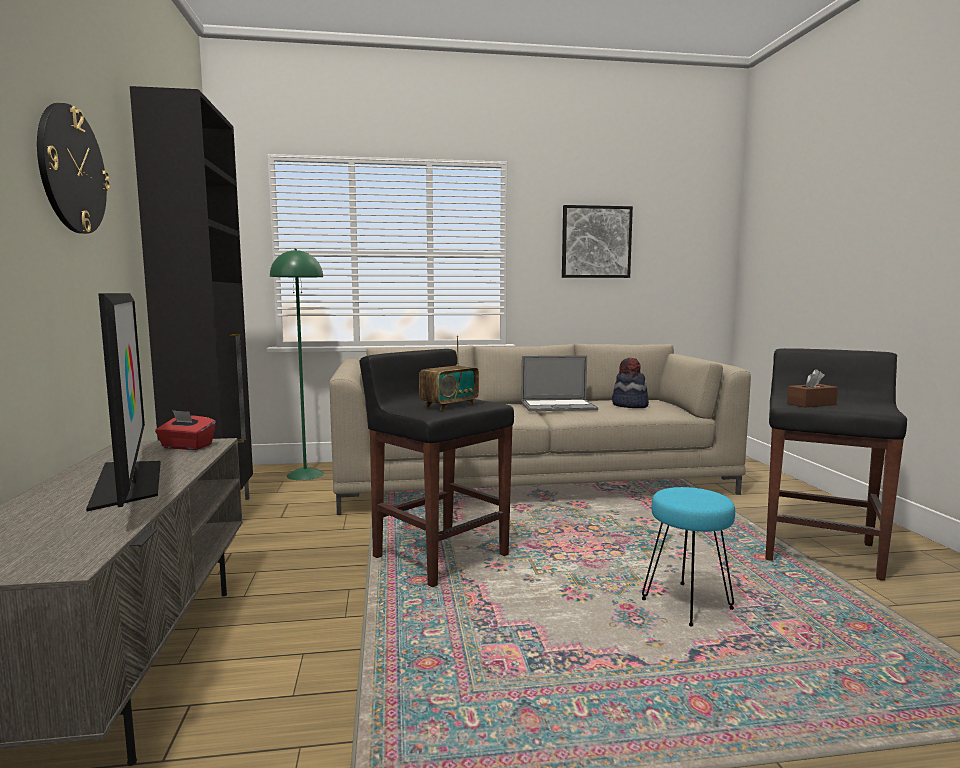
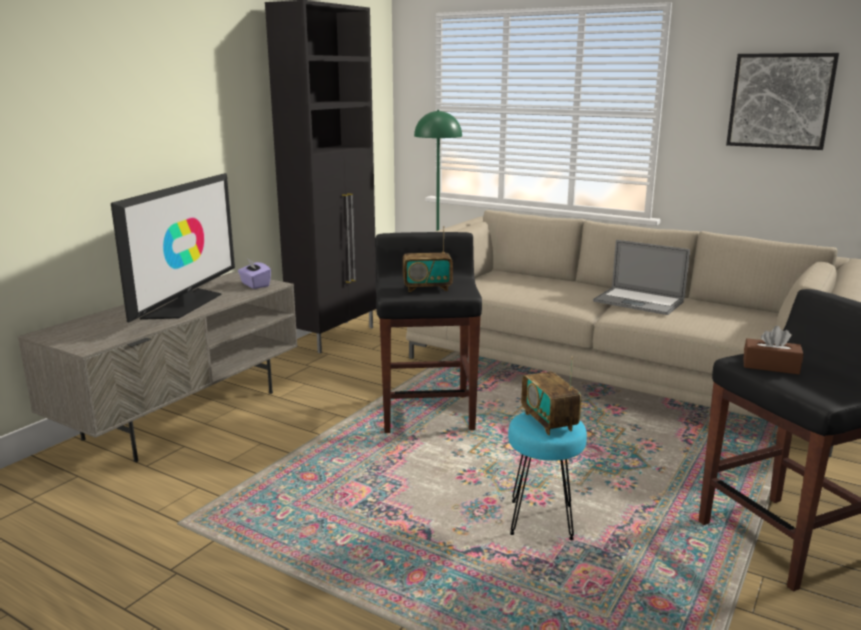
camera: 40 degrees right, 10 degrees up
(72, 170) = (200, 86): wall clock -> none
(187, 447) = (255, 285): red tissue box -> purple tissue box
(629, 405) = (720, 317): hat -> none
(692, 495) = (549, 422): none -> radio

